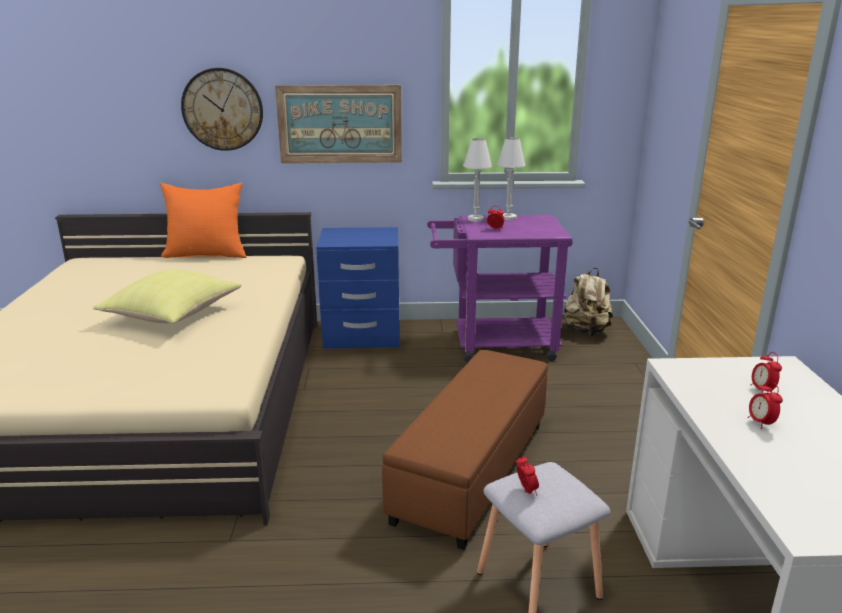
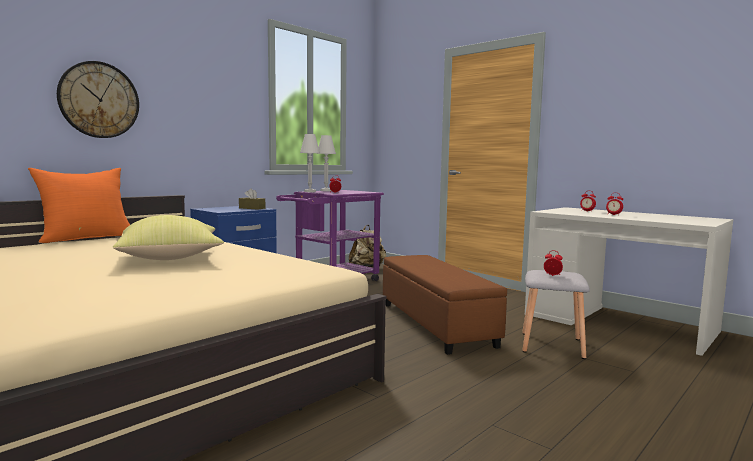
camera: 45 degrees left, 15 degrees down
(340, 124) = (201, 122): picture -> none
(377, 239) = (252, 208): none -> brown tissue box

